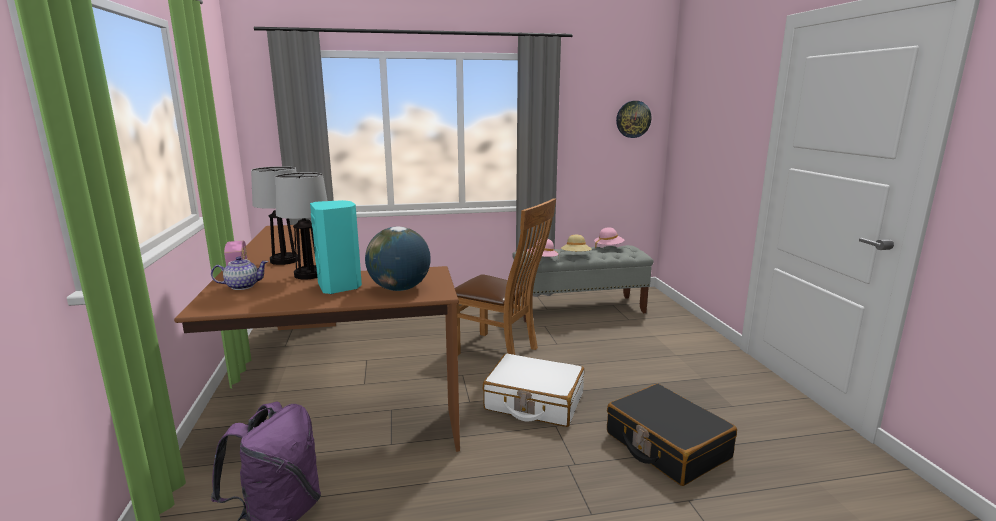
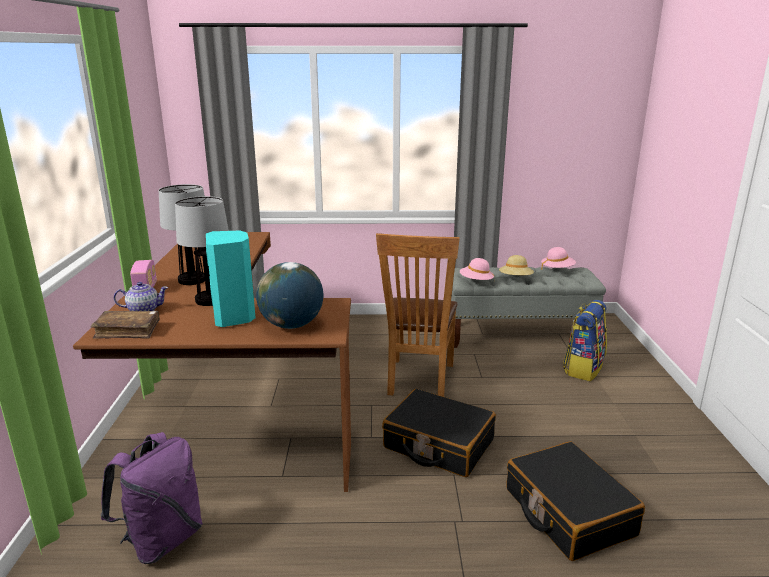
camera: 10 degrees right, 5 degrees up
(231, 303) = (128, 331): none -> brown book
(500, 351) = (418, 381): brown chair -> brown chair turned 60 degrees clockwise
(534, 402) = (438, 444): white suitcase -> black suitcase
(633, 119) = (599, 121): wall clock -> none
(642, 330) = (583, 368): none -> backpack

